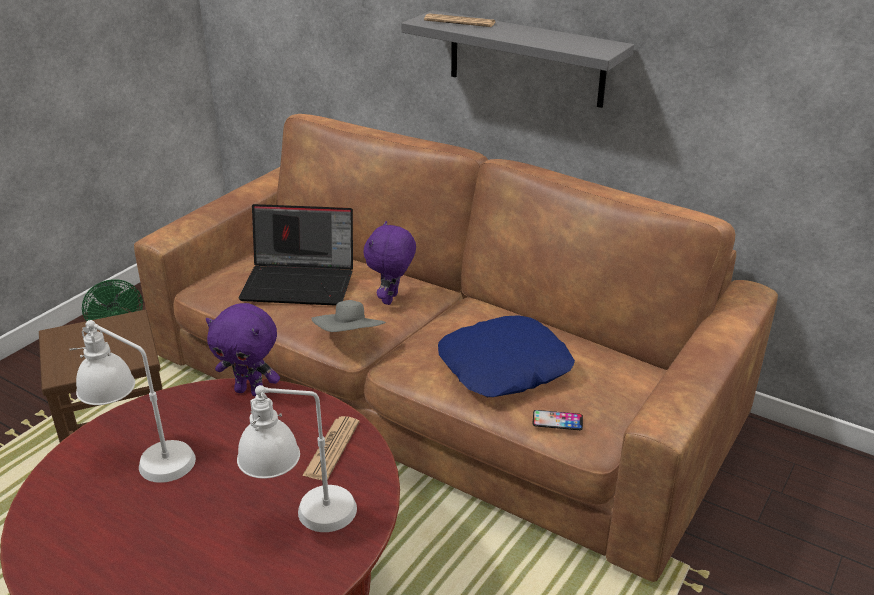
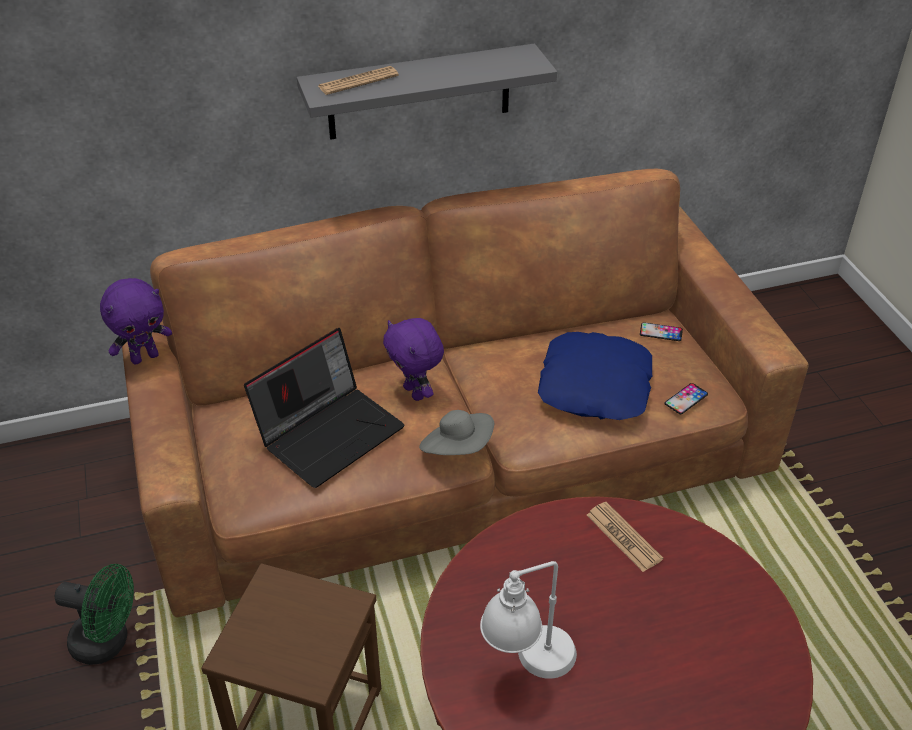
camera: 50 degrees left, 10 degrees up
(251, 391) = (493, 549): purple plush toy -> purple plush toy (145, 357)
(303, 520) = (697, 598): white table lamp -> none
(630, 375) = (661, 332): none -> phone

